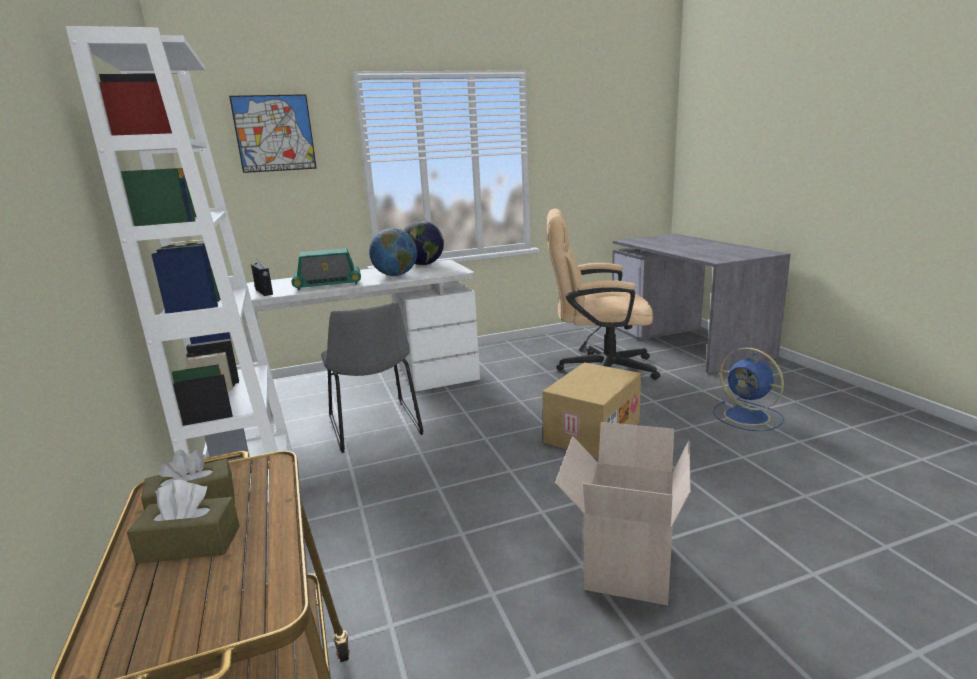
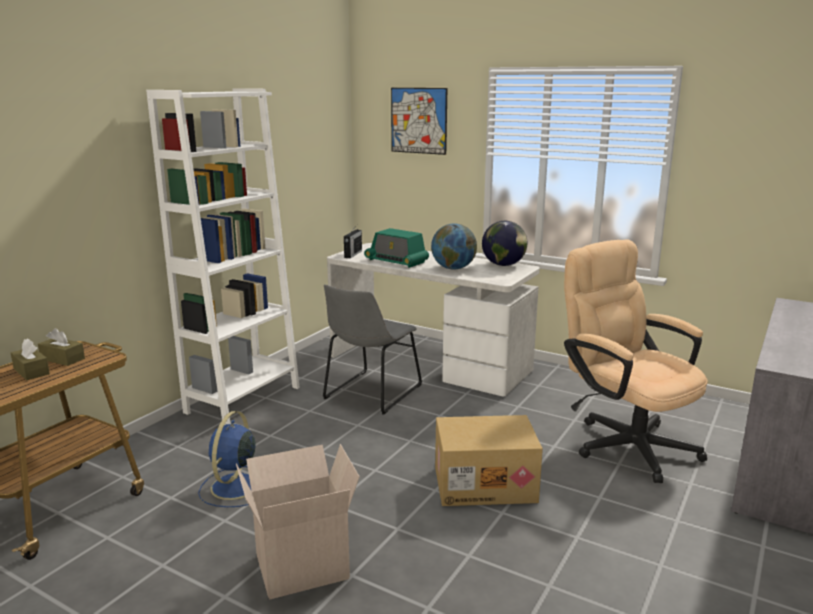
camera: 50 degrees right, 0 degrees up
(748, 417) = (652, 568): blue fan -> blue fan (234, 487)

